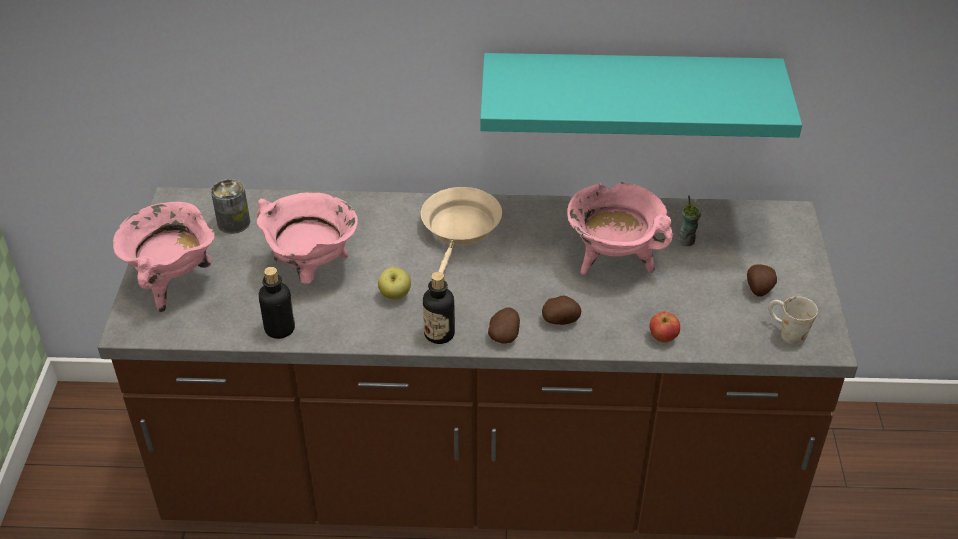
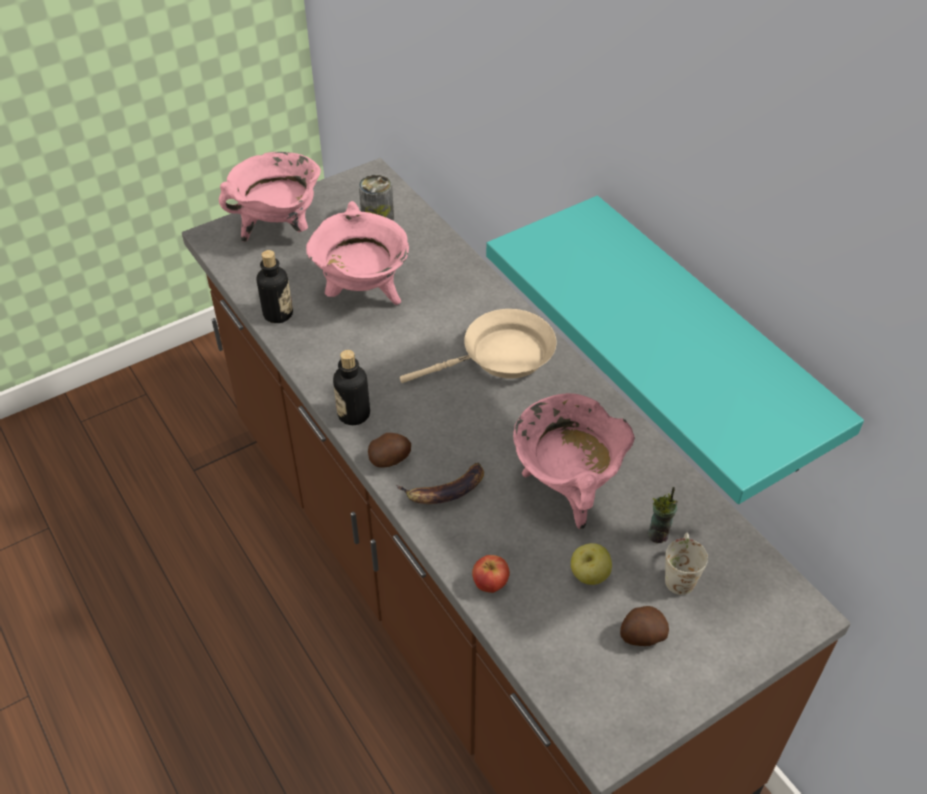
camera: 55 degrees right, 5 degrees up
(395, 295) = (377, 360): apple -> apple (589, 575)
(561, 320) = (445, 490): potato -> banana
(785, 332) = (593, 693): white mug -> white mug (679, 574)

